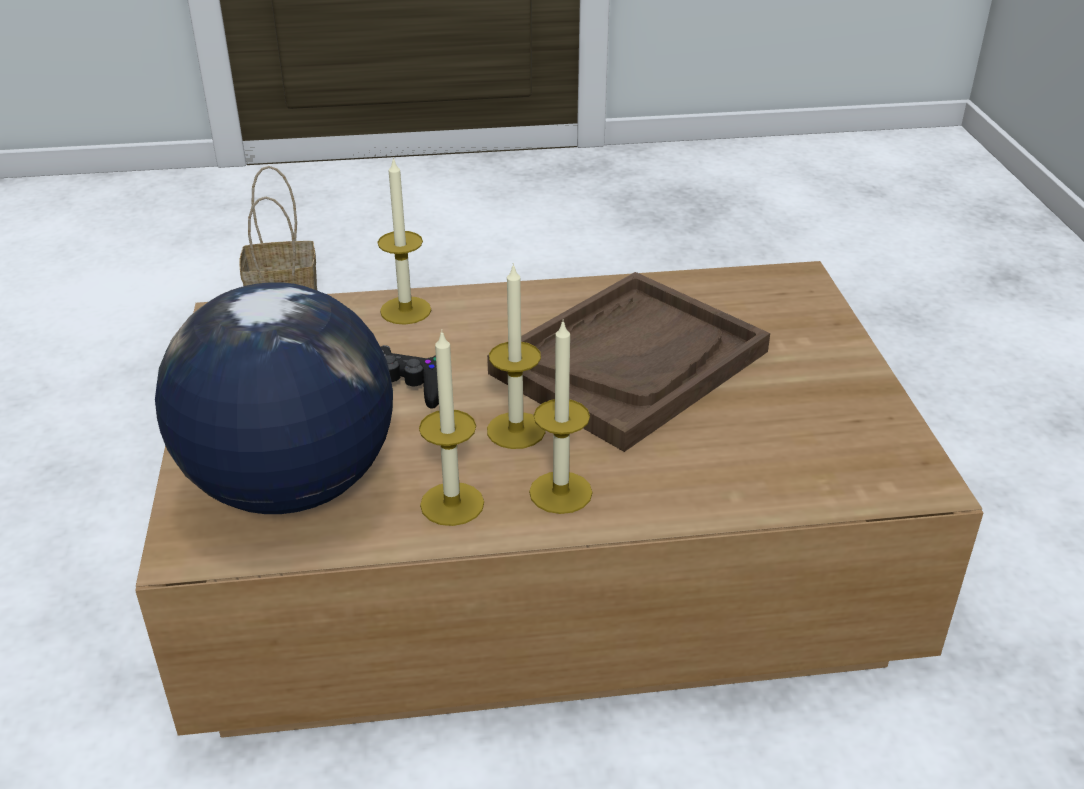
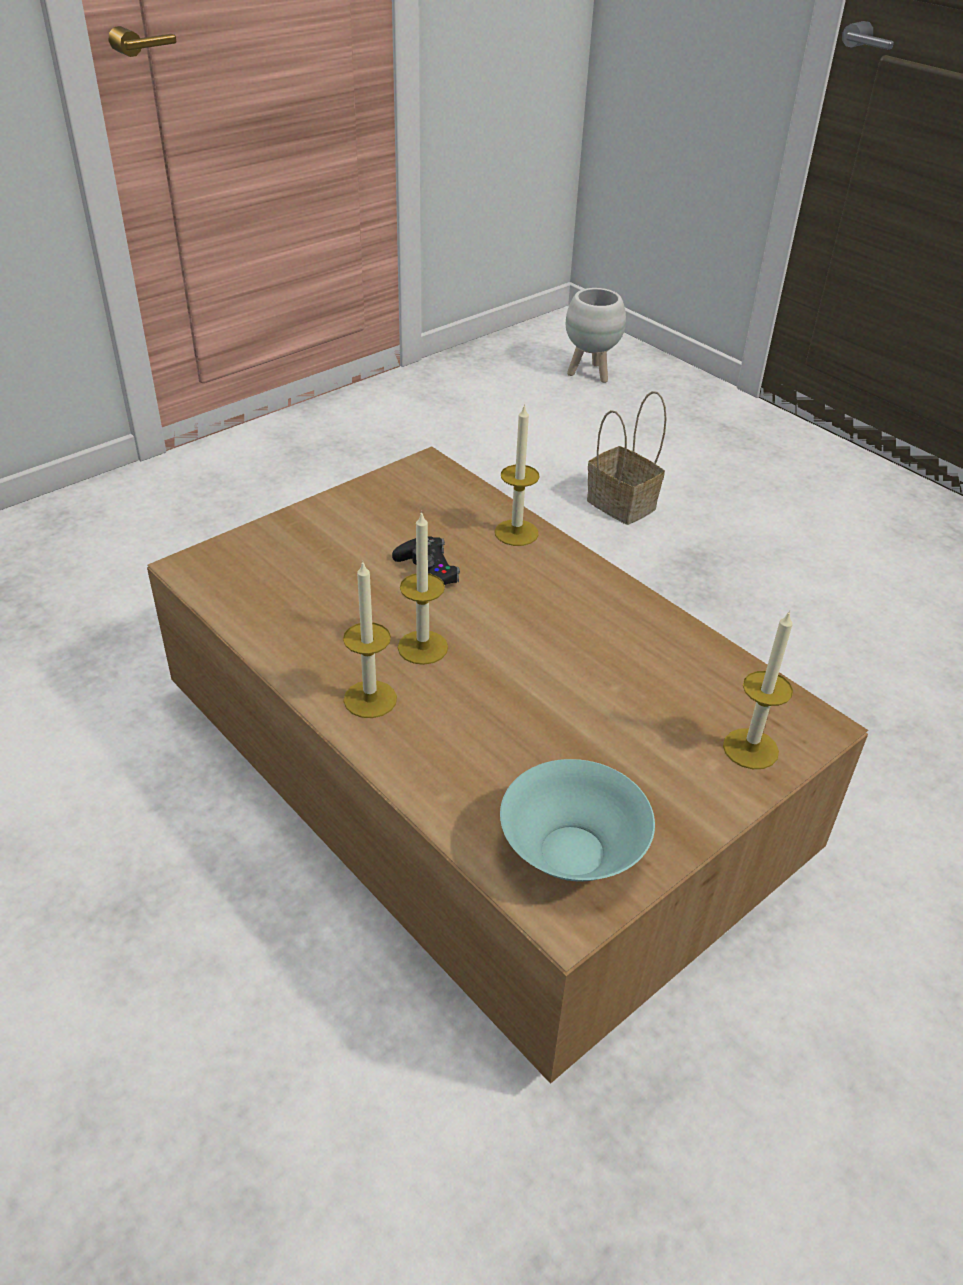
camera: 55 degrees right, 5 degrees up
(71, 223) = (590, 374): none -> white planter
(289, 486) = (277, 576): globe -> none
(452, 504) = (315, 653): candle -> candle (750, 749)
(629, 362) = (567, 670): brown tray -> none
(854, 452) = (570, 853): none -> turquoise bowl

